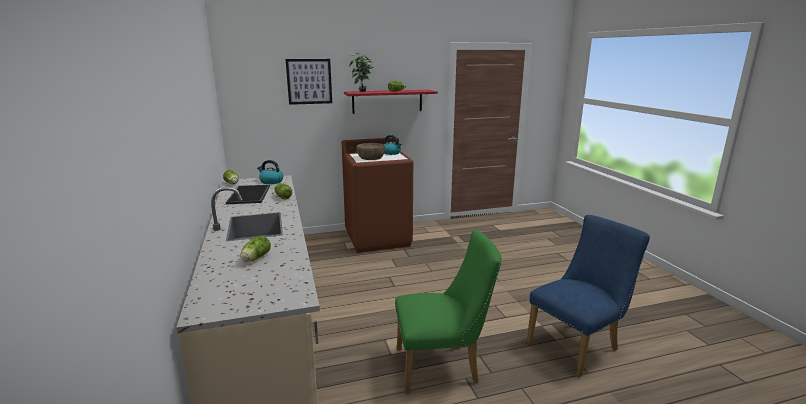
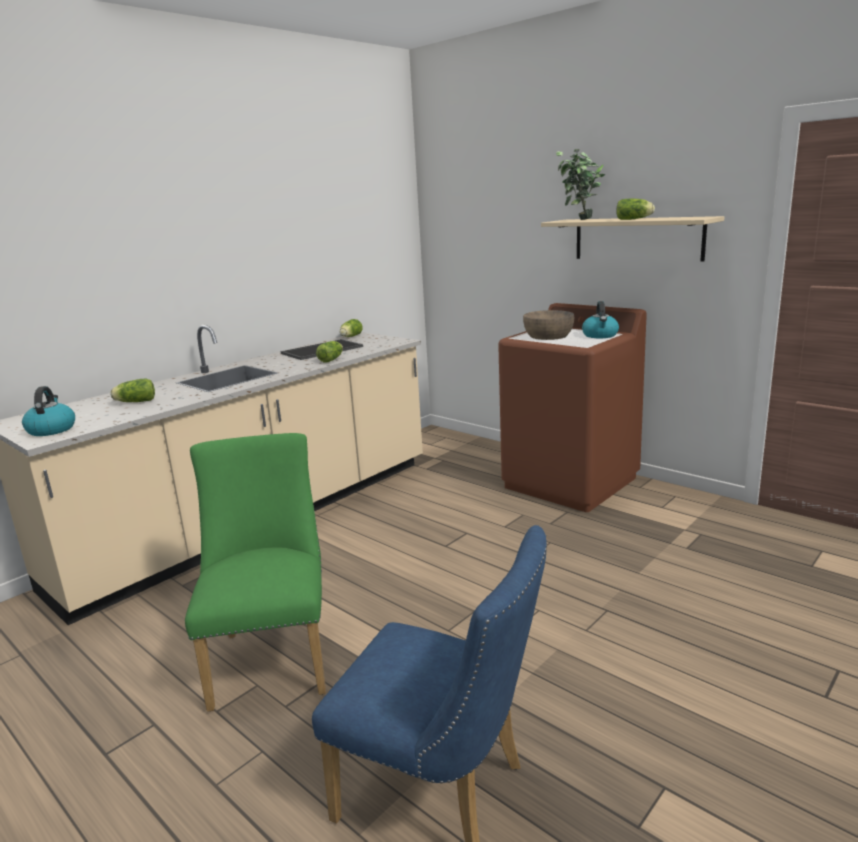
camera: 60 degrees right, 0 degrees up
(271, 181) = (380, 342): kettle -> kettle (51, 429)
(309, 81) = (518, 203): picture -> none
(387, 101) = (637, 239): red shelf -> beige shelf
(443, 366) = (273, 656): green chair -> green chair turned 150 degrees counterclockwise

